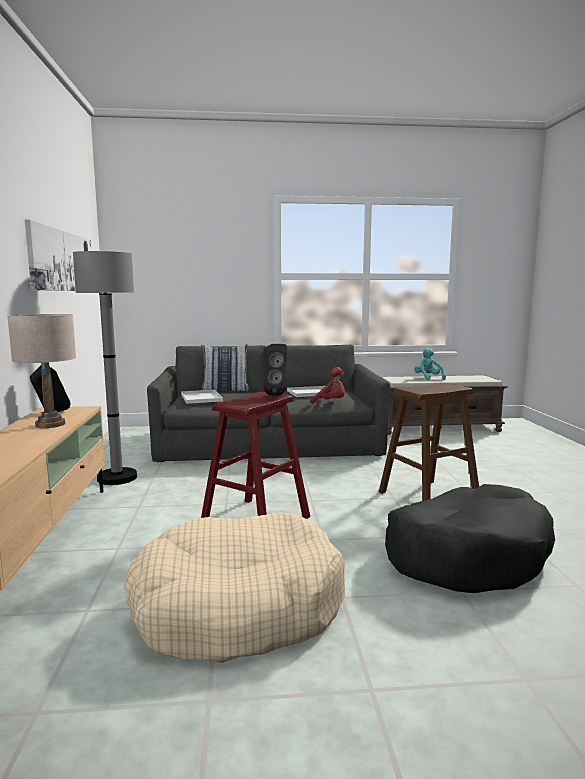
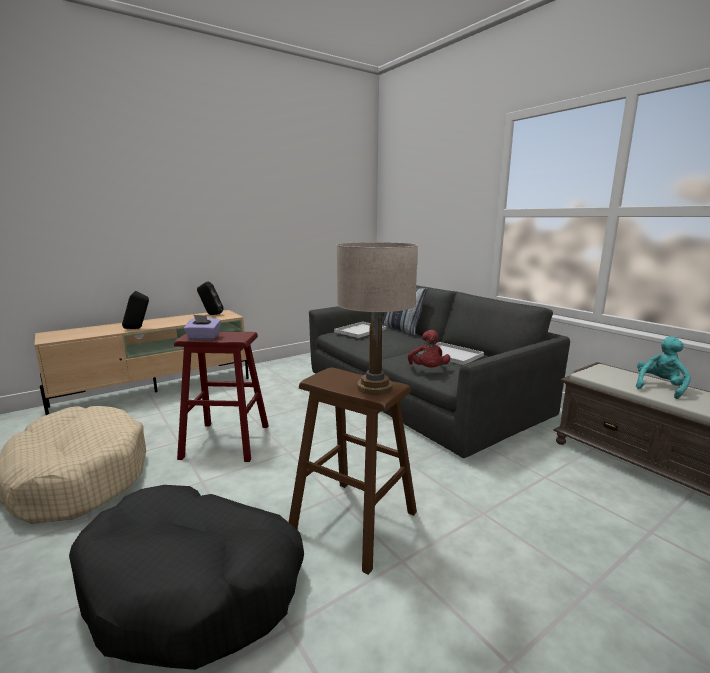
camera: 60 degrees right, 5 degrees up
(50, 424) = (181, 321): beige table lamp -> beige table lamp (375, 388)
(63, 261) = (291, 206): picture -> none
(117, 478) = (275, 374): grey floor lamp -> none
(254, 402) = (203, 337): none -> purple tissue box
(278, 394) = (242, 337): black speaker -> black speaker (137, 328)

